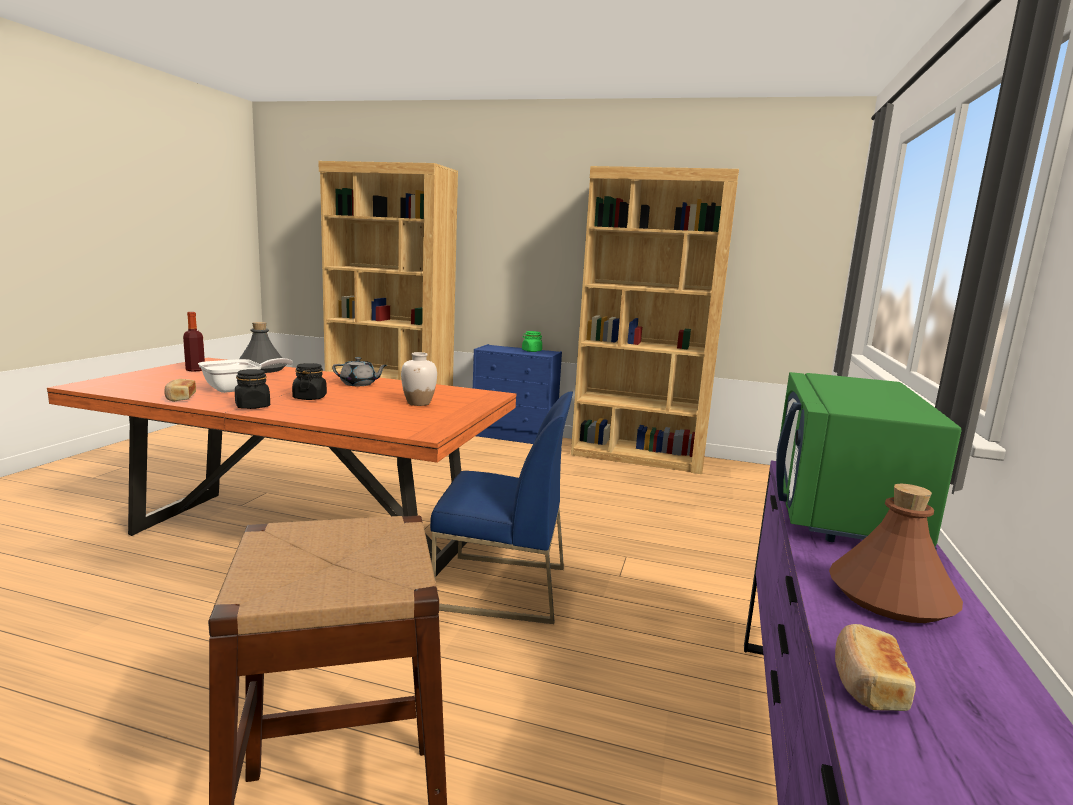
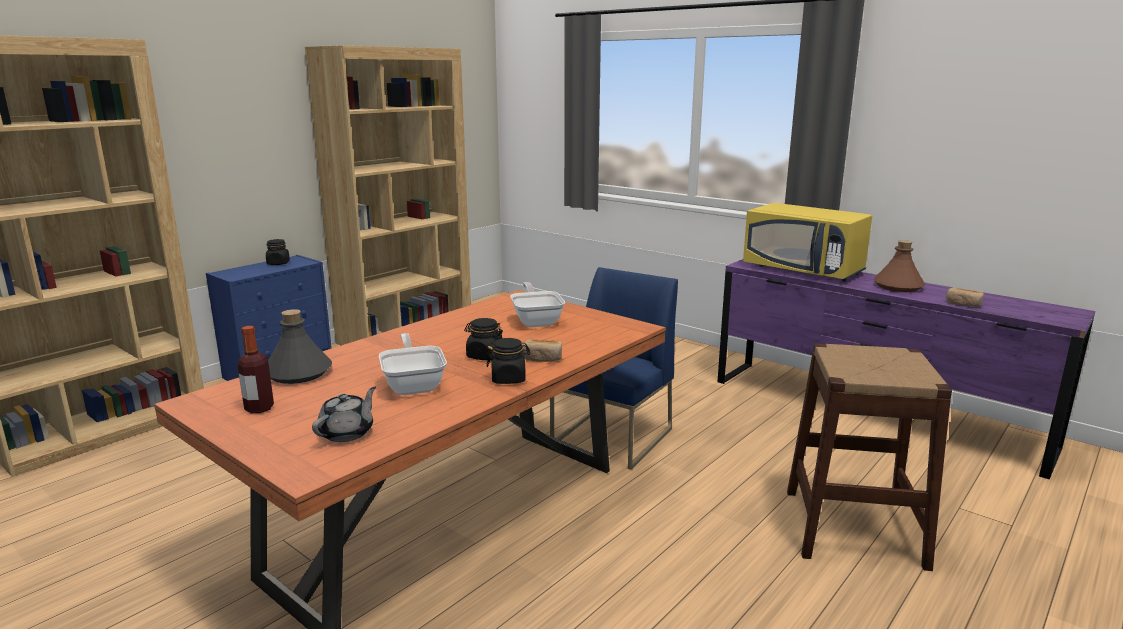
camera: 65 degrees left, 5 degrees up
(180, 398) = (442, 411): bread -> bread (542, 358)
(359, 384) = (435, 334): grey teapot -> grey teapot (347, 433)
(419, 403) = (536, 321): white vase -> frying pan
(531, 351) = (278, 263): green jar -> black jar
(842, 508) = (803, 271): green microwave -> yellow microwave

